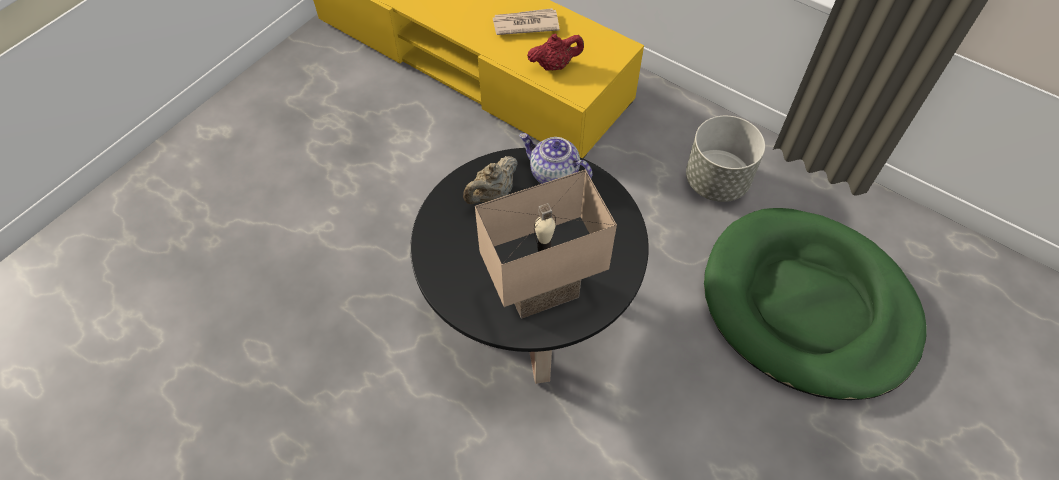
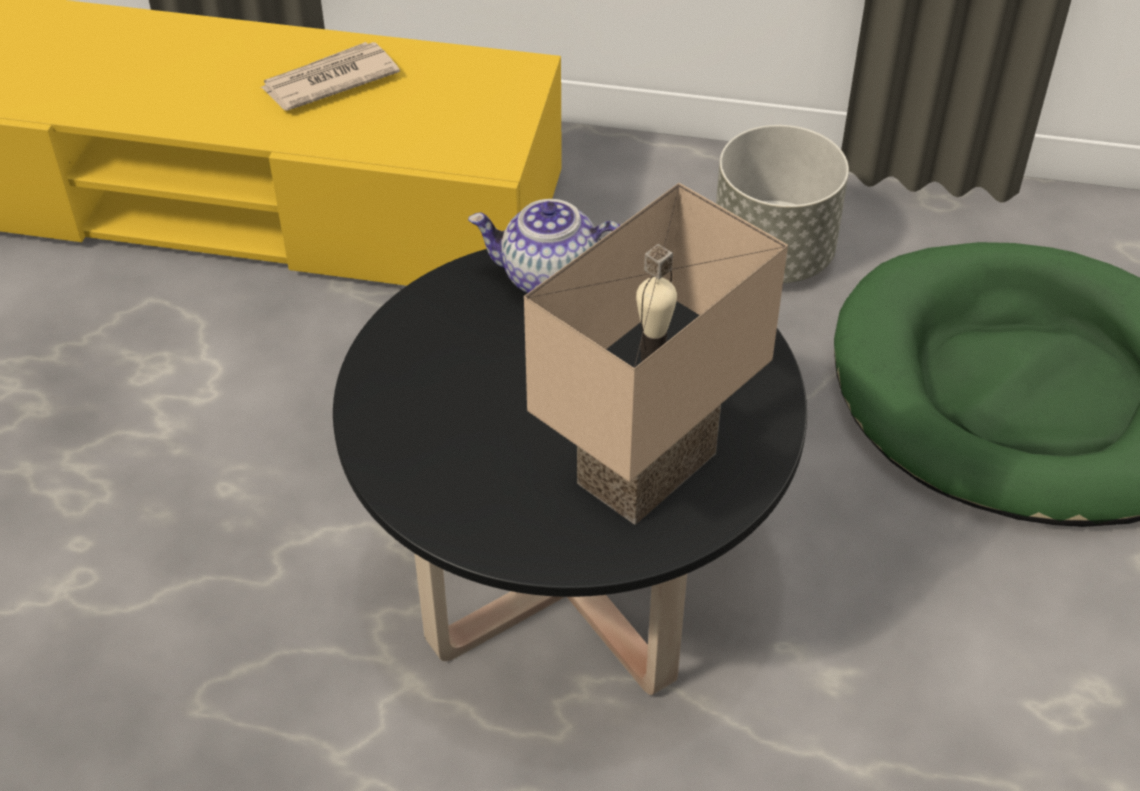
camera: 25 degrees left, 10 degrees down
(492, 195) = (458, 346): beige teapot -> none
(554, 65) = (422, 130): red teapot -> none

